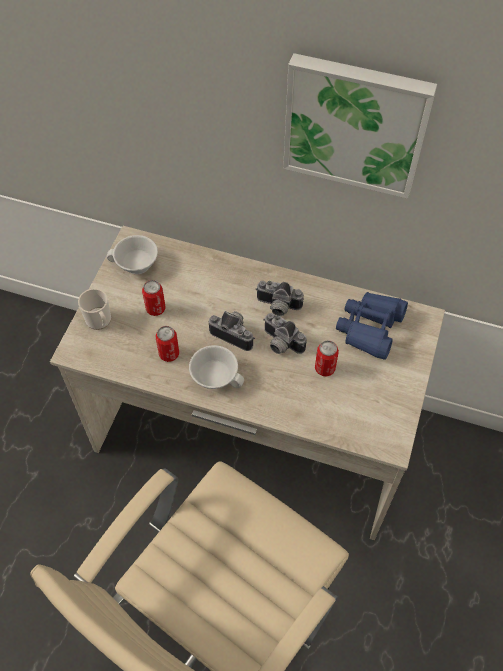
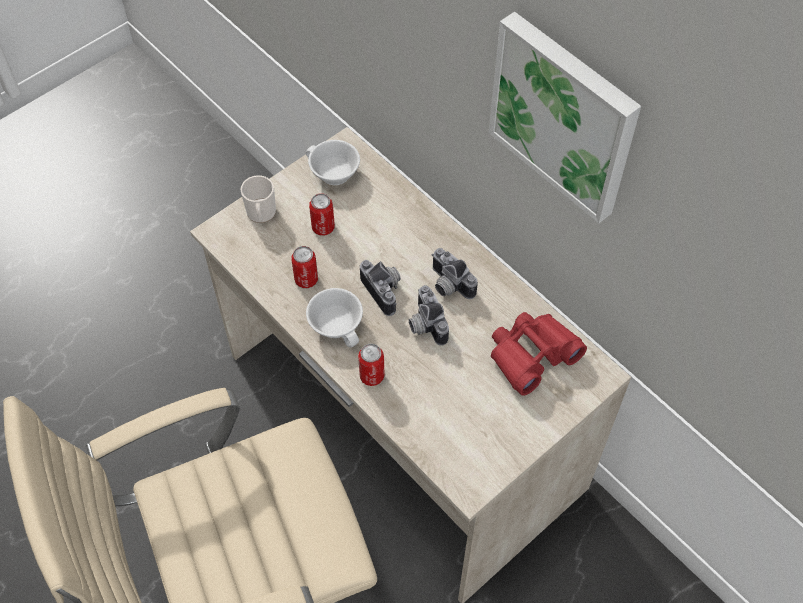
camera: 30 degrees right, 0 degrees up
(325, 368) = (453, 373): can -> can (372, 376)
(370, 328) = (532, 355): blue binoculars -> red binoculars

